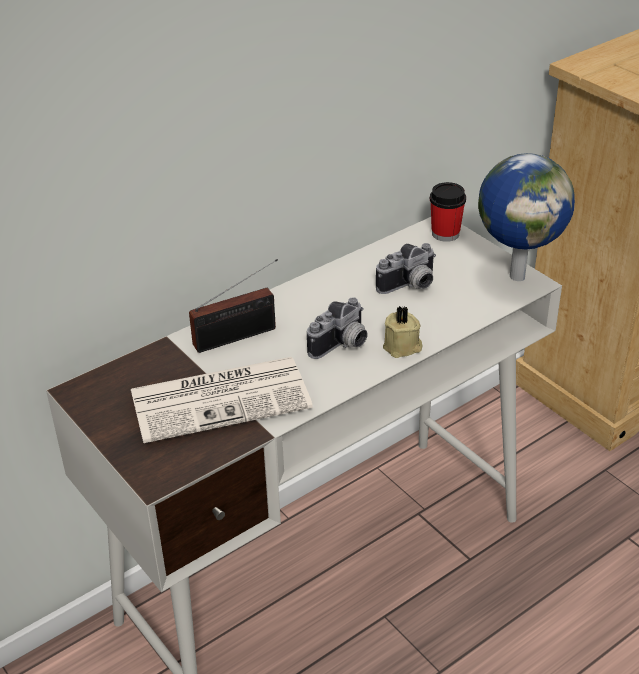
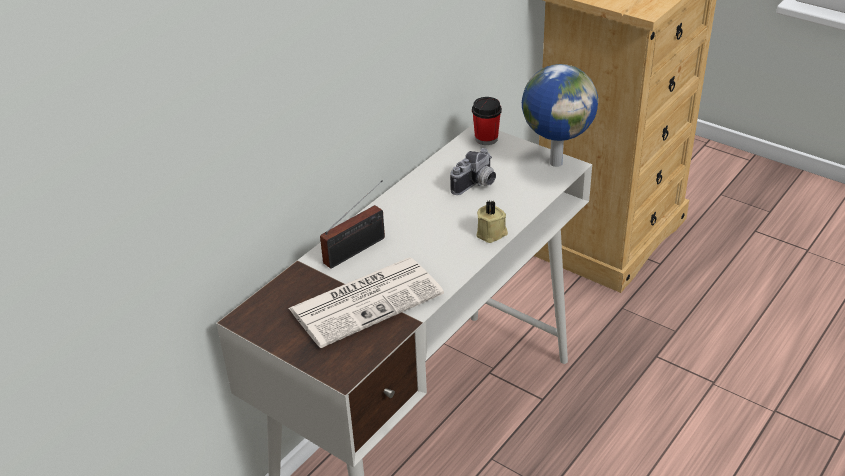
camera: 15 degrees left, 0 degrees up
(342, 345) = (444, 241): camera -> none

